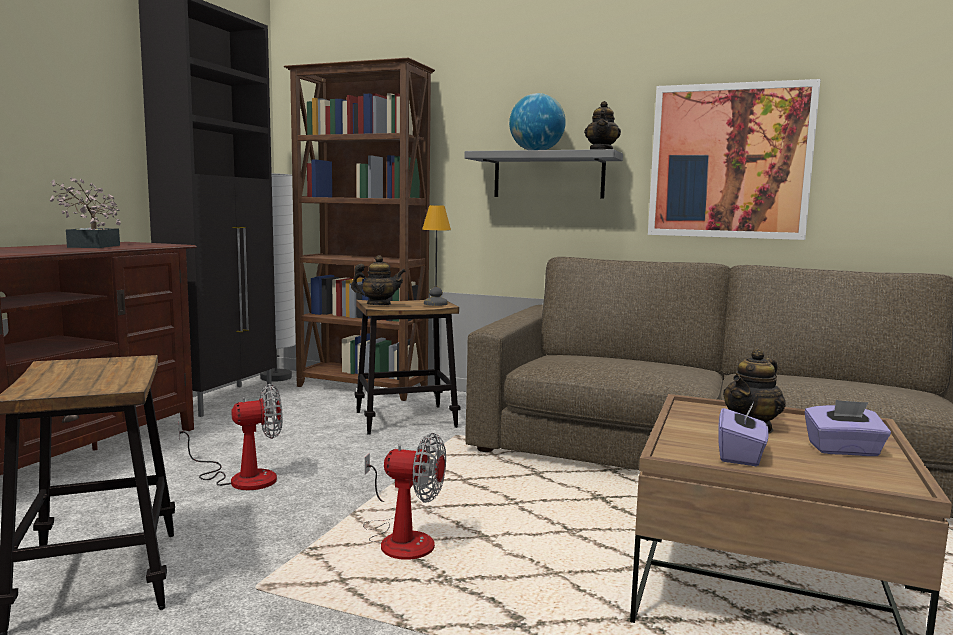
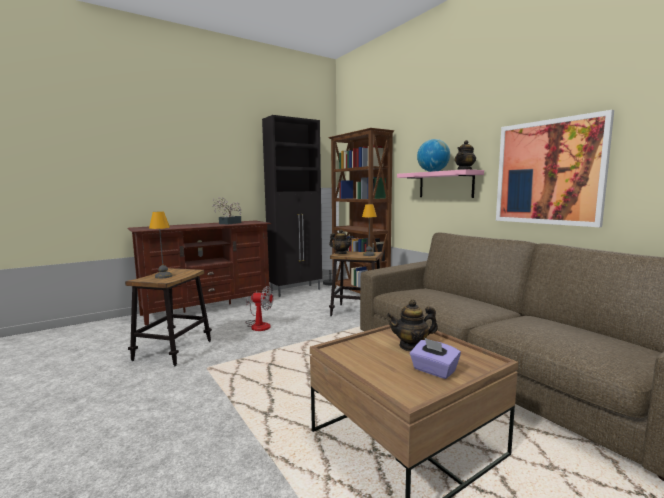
camera: 35 degrees right, 0 degrees up
(77, 379) = (163, 276): none -> table lamp
(400, 539) = (277, 364): fan -> none
(548, 175) = (445, 184): grey shelf -> pink shelf
(740, 455) = (365, 358): purple tissue box -> none

